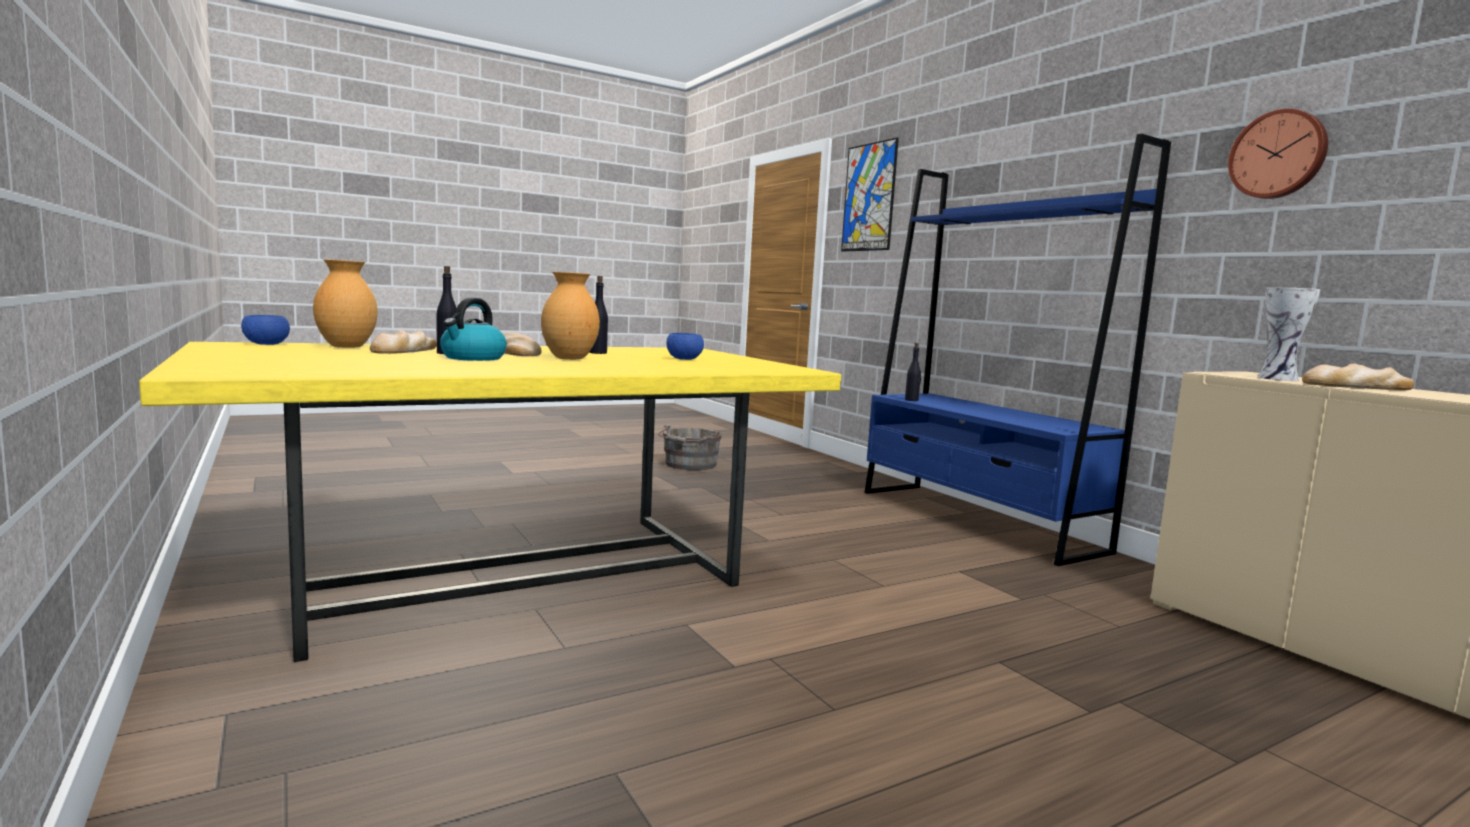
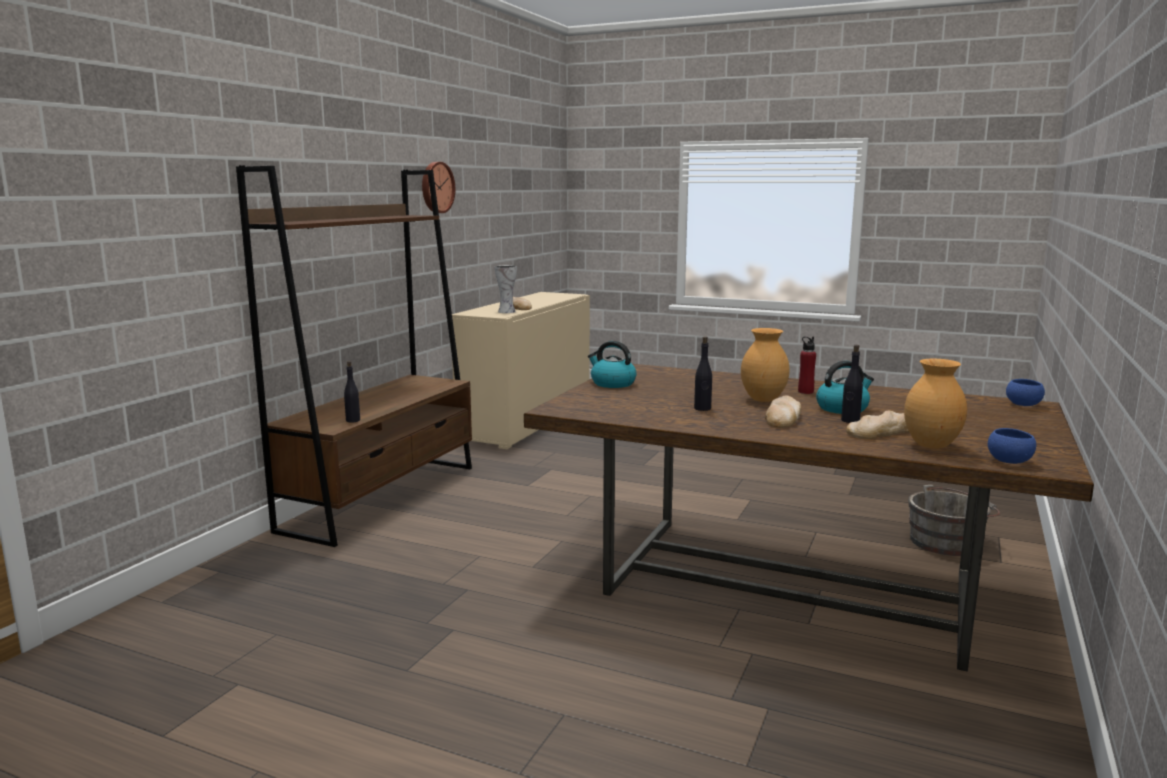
camera: 125 degrees left, 5 degrees up
(520, 574) = (785, 583): yellow dining table -> brown dining table
(548, 365) = (805, 392): none -> red bottle
(684, 359) = (662, 389): blue bowl -> blue bowl (1023, 405)
(689, 465) = (304, 677): grey bucket -> grey bucket (948, 542)
(740, 359) = (612, 383): none -> kettle
(869, 197) = (90, 180): picture -> none
(976, 520) = (382, 497): blue bookcase -> brown bookcase

